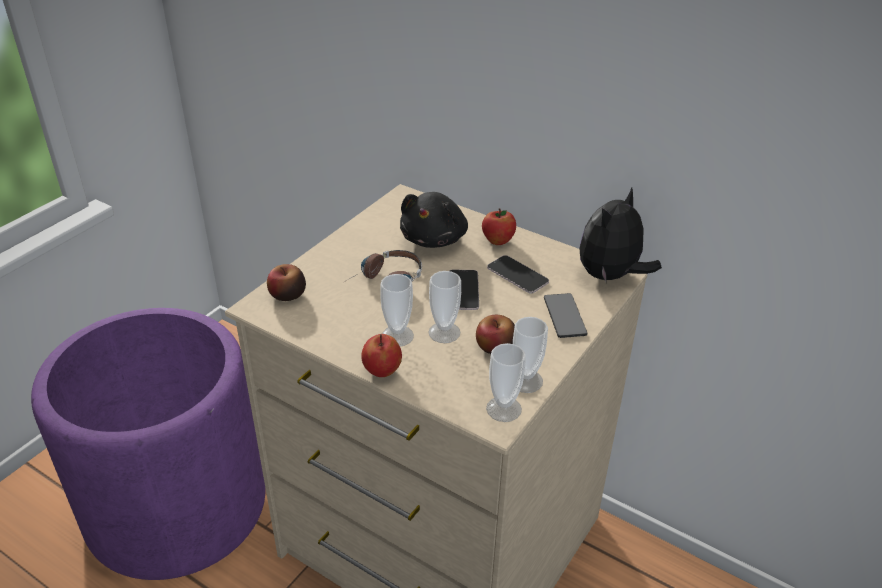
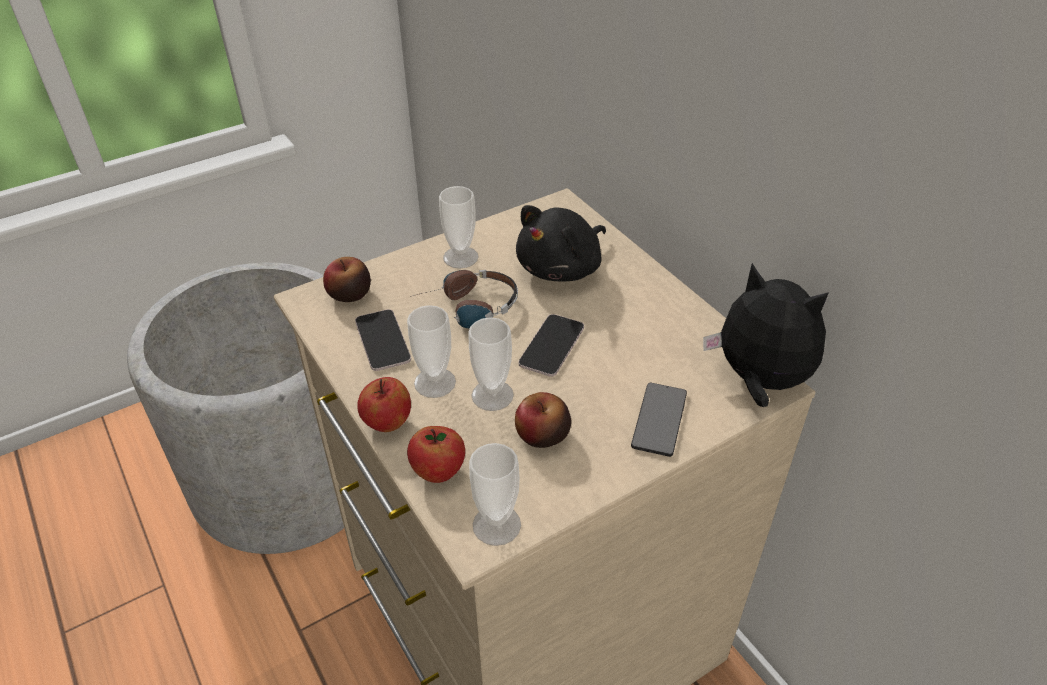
camera: 25 degrees right, 5 degrees up
(177, 506) = (288, 476): purple planter -> grey planter
(498, 241) = (638, 291): apple -> apple (438, 471)
(517, 275) = (633, 344): phone -> phone (382, 340)
(525, 381) = (550, 495): cup -> cup (460, 257)
(610, 276) = (759, 381): plush toy -> plush toy turned 60 degrees clockwise

